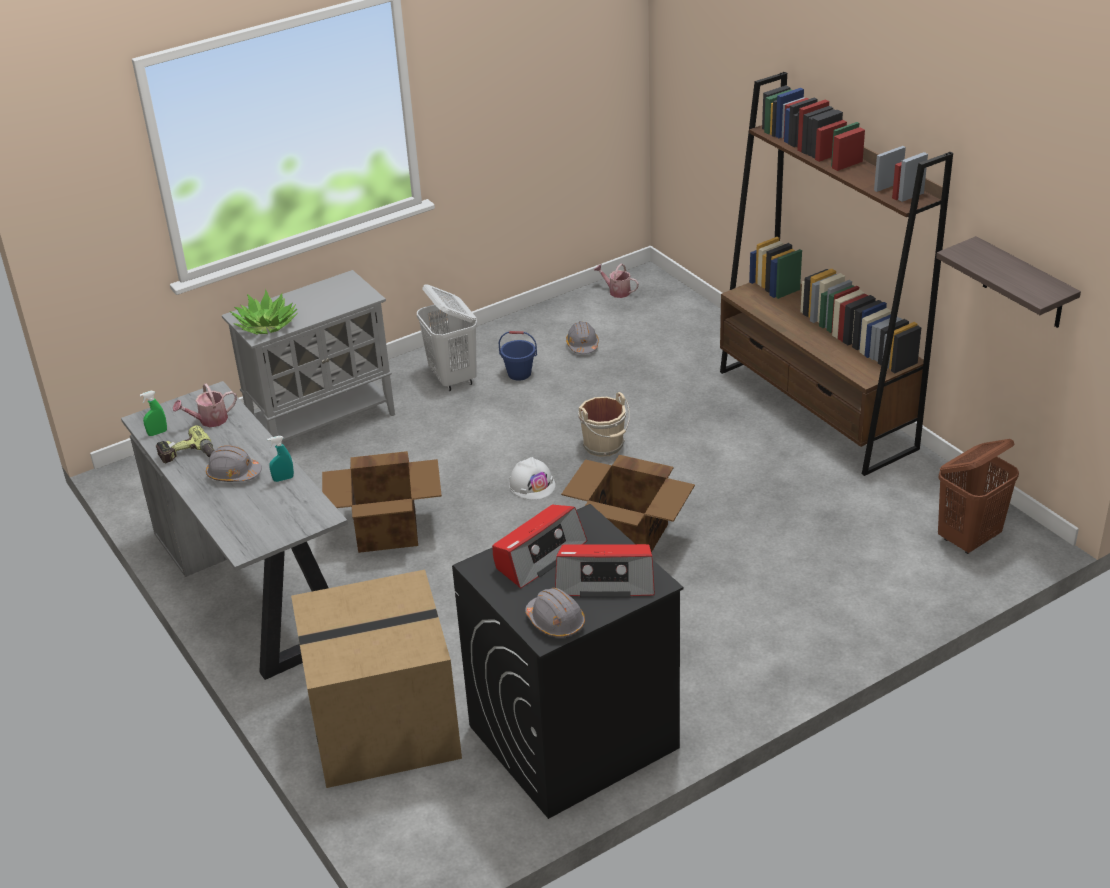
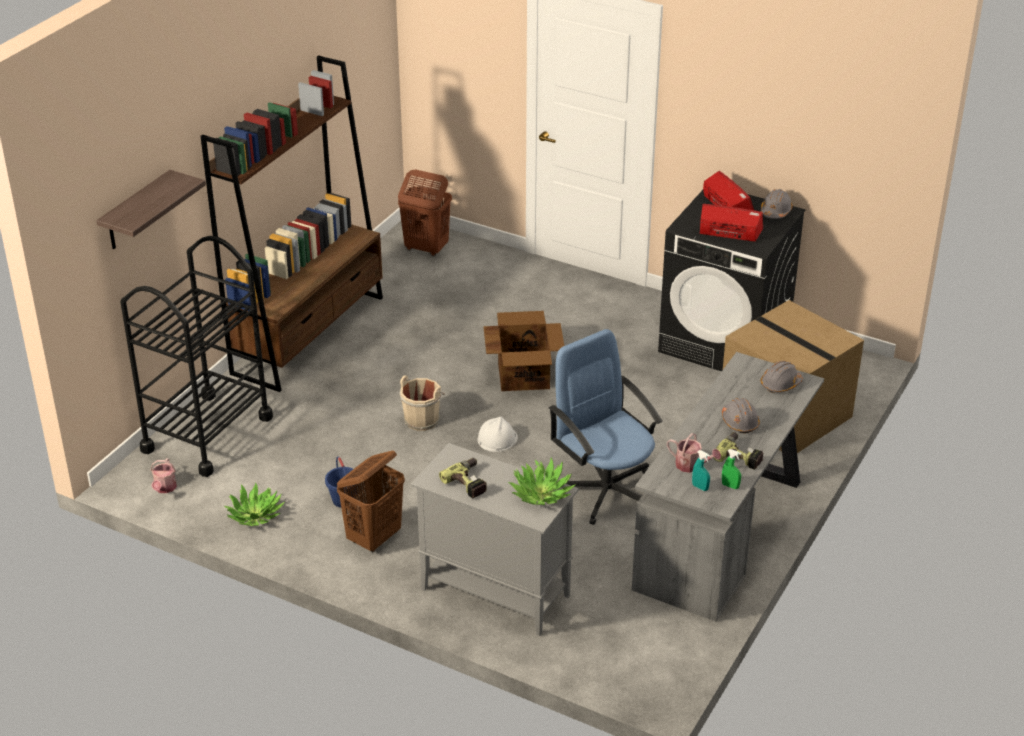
camera: 120 degrees left, 0 degrees up
(283, 479) = (723, 396): turquoise spray bottle -> turquoise spray bottle (700, 487)
(321, 296) = (470, 482): none -> power drill
(388, 530) = (605, 490): cardboard box -> blue office chair
(453, 378) = (374, 538): white laundry basket -> brown laundry basket
(540, 327) = (255, 515): none -> potted plant
(582, 345) = (275, 478): grey hard hat -> grey hard hat (780, 384)
(680, 323) = (207, 434): none -> black cart
(1023, 284) = (358, 94): shelf -> shelf (136, 212)

